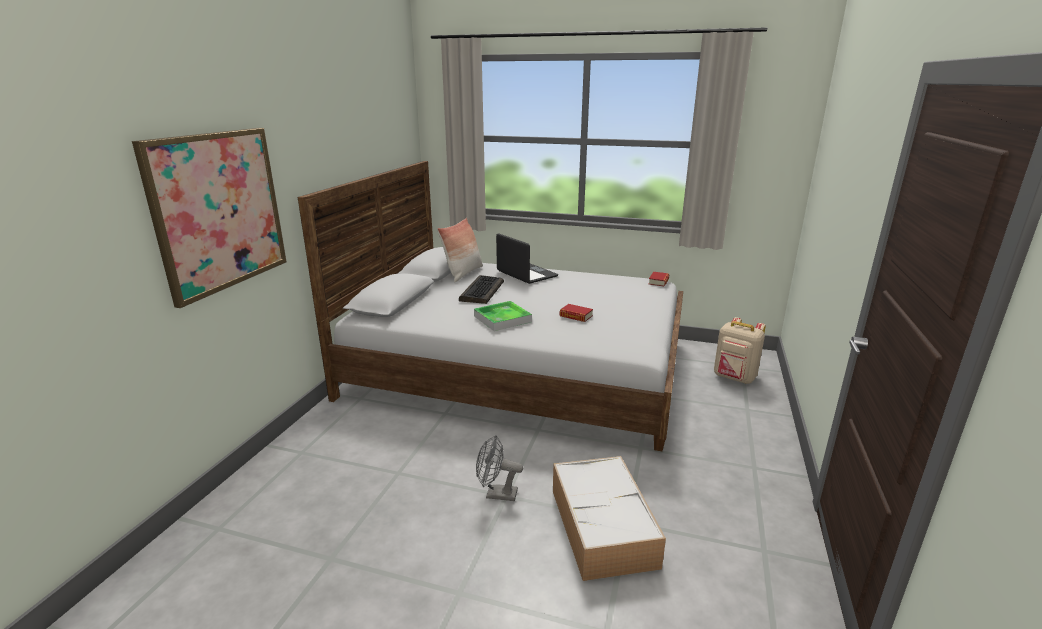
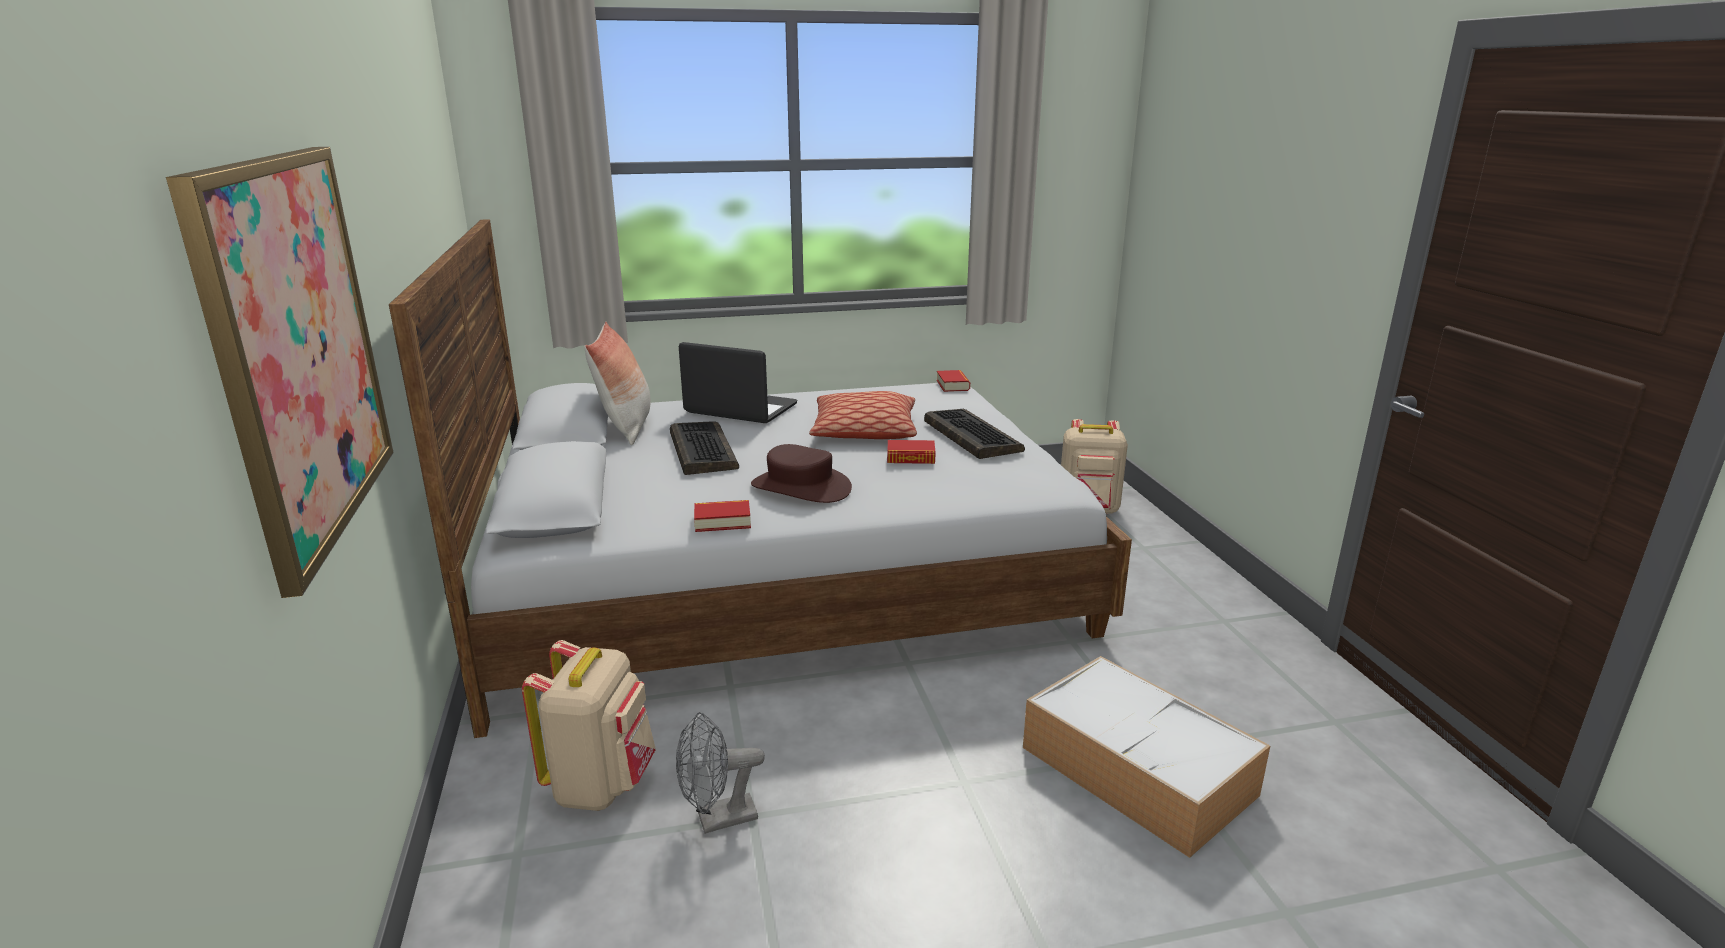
camera: 30 degrees left, 0 degrees up
(355, 437) = (602, 784): none -> beige backpack
(447, 327) = (722, 521): none -> book
(496, 494) = (948, 785): grey fan -> grey fan (718, 820)
(502, 319) = (800, 487): tray -> brown hat
(573, 298) = (864, 432): none -> pillow
(626, 311) = (970, 435): none -> keyboard

